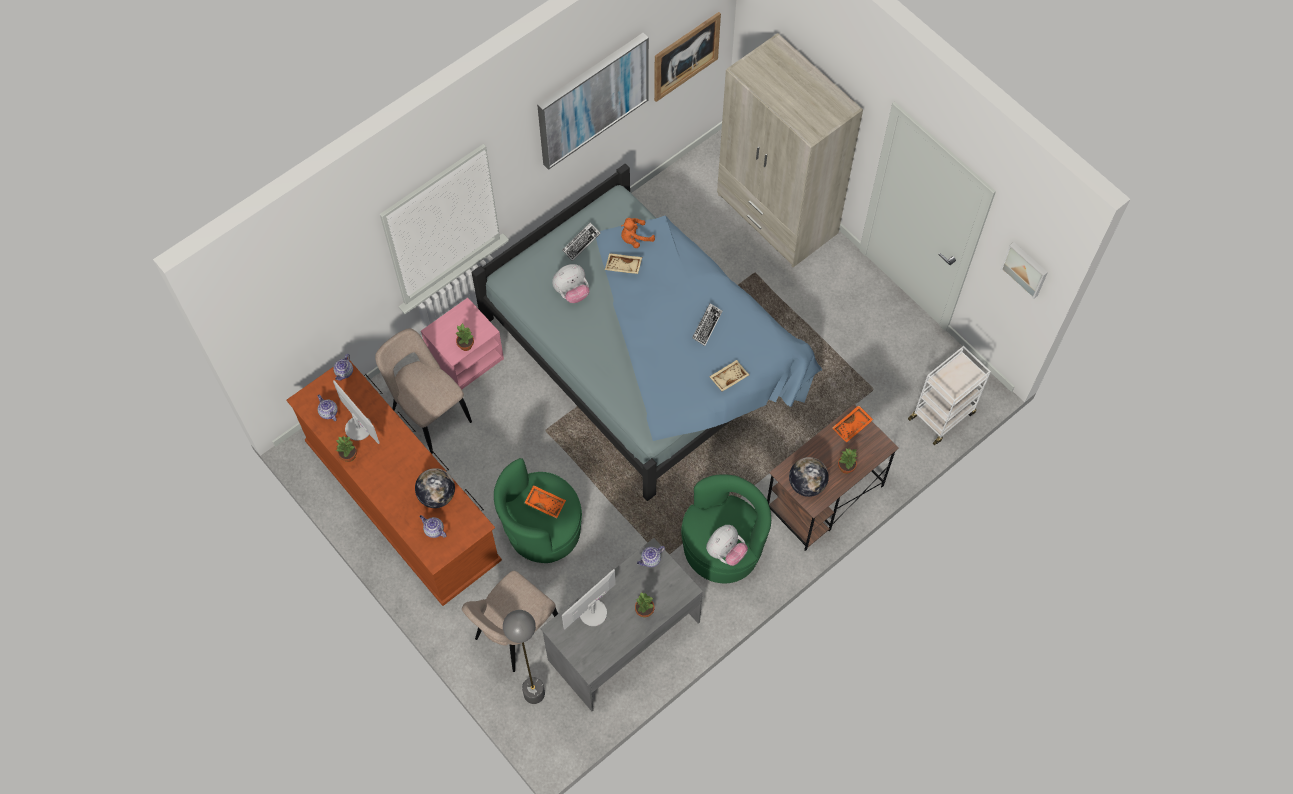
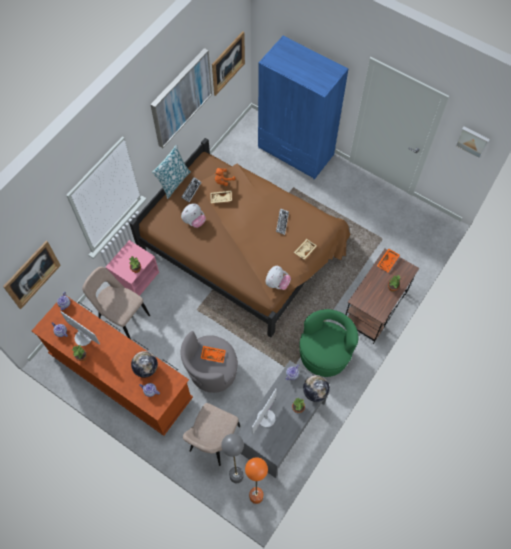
camera: 15 degrees left, 0 degrees up
(306, 318) = (32, 274): none -> picture
(541, 529) = (211, 371): green armchair -> grey armchair
(554, 730) = (256, 496): none -> orange floor lamp
(558, 223) = (173, 182): none -> pillow
(648, 352) = (245, 248): blue bed -> brown bed
(725, 552) = (332, 357): plush toy -> plush toy (277, 283)
(776, 215) = (295, 152): beige wardrobe -> blue wardrobe
(806, 484) = (372, 303): globe -> globe (315, 392)
(942, 415) = (426, 244): white cart -> none

